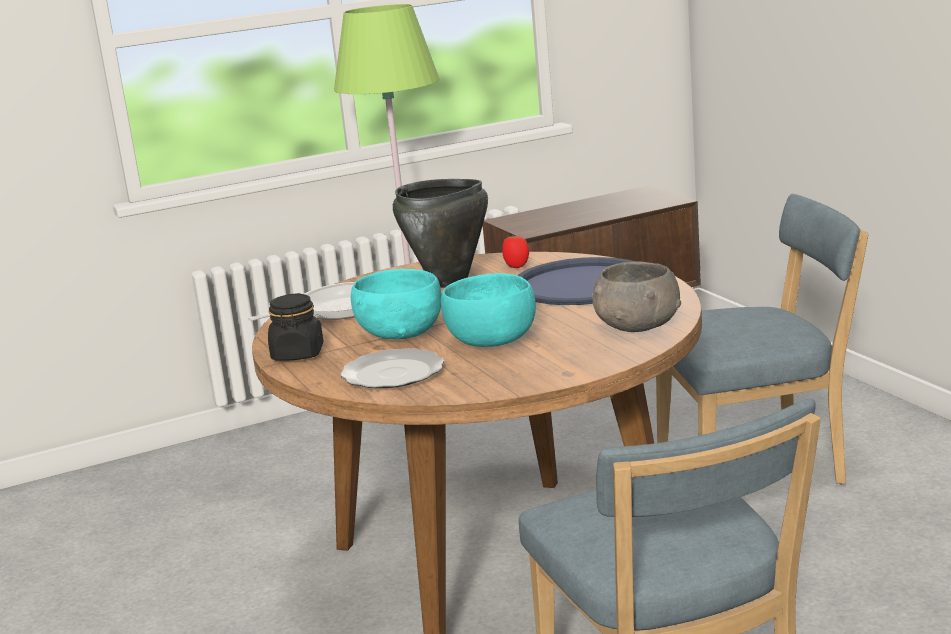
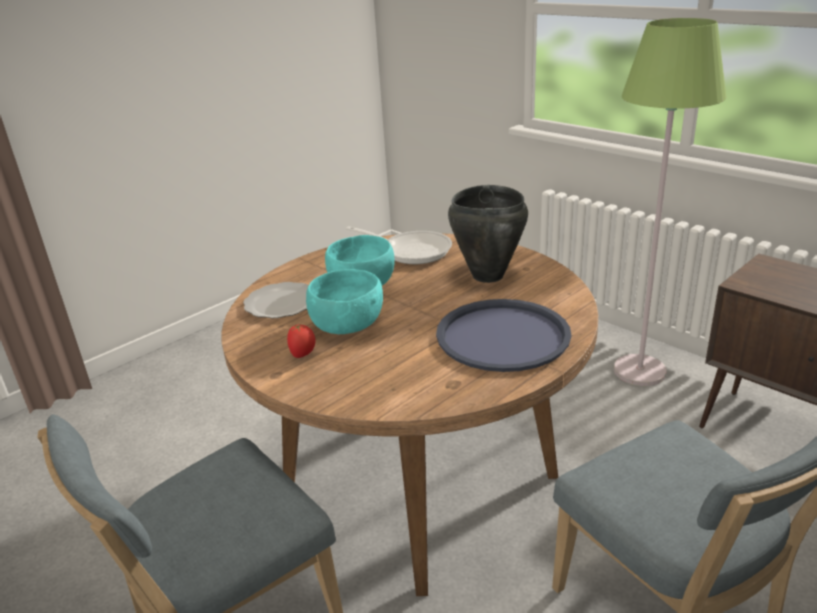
camera: 70 degrees right, 10 degrees up
(298, 354) = (320, 262): black jar -> none
(516, 266) = (541, 294): tomato -> tomato (303, 354)
(636, 326) = (391, 387): grey bowl -> none

